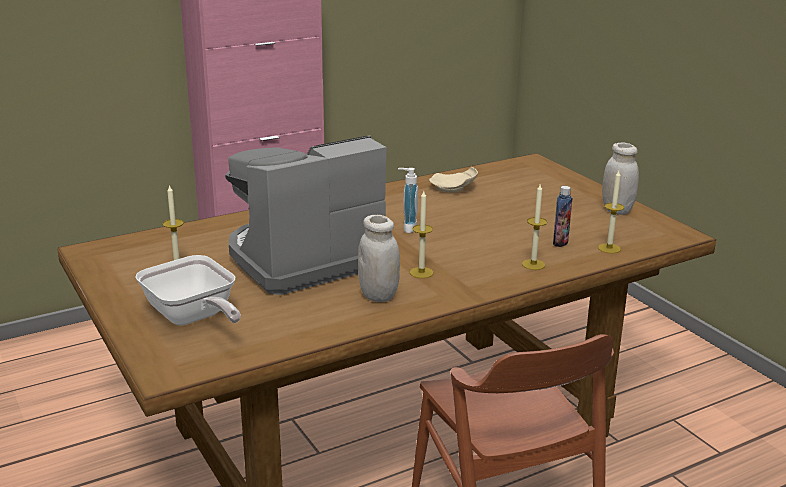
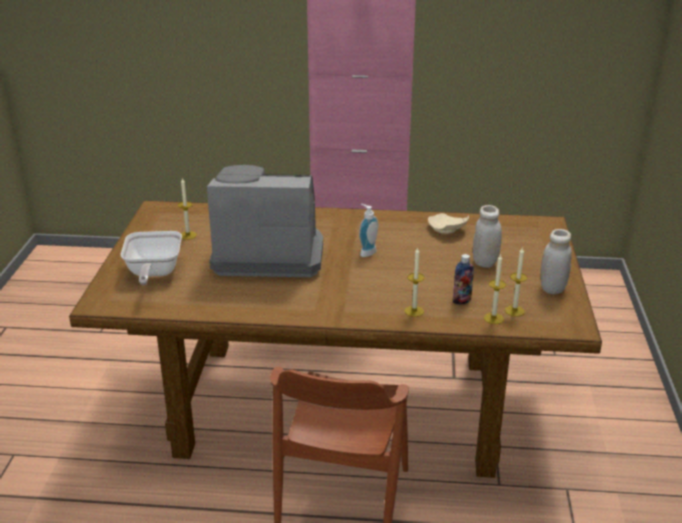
camera: 35 degrees right, 5 degrees up
(378, 295) = (276, 297): white jar -> white jar (485, 262)
(421, 272) = (327, 290): candle -> candle (514, 311)

